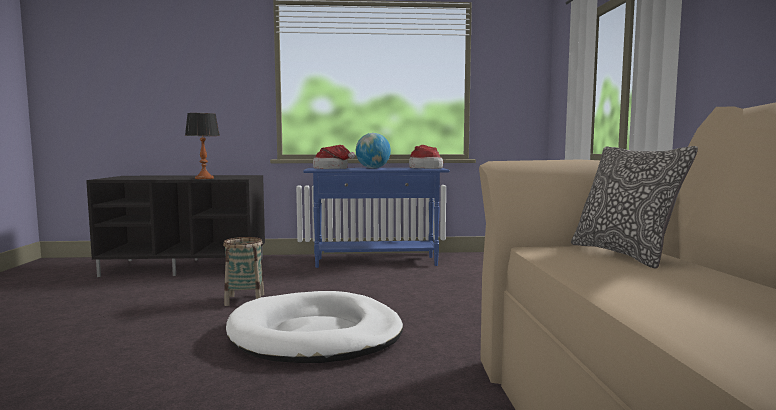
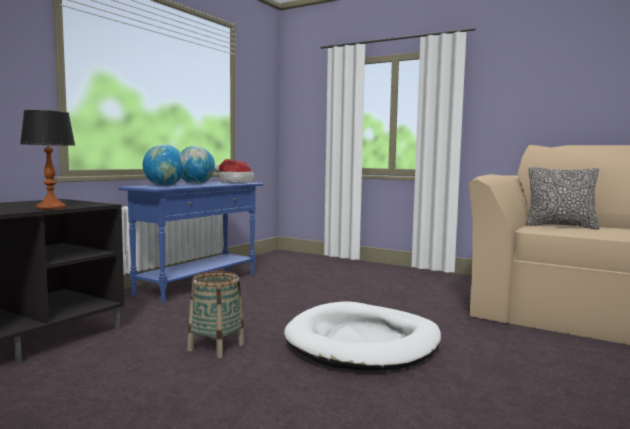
camera: 55 degrees left, 0 degrees up
(333, 168) = (164, 186): hat -> globe

